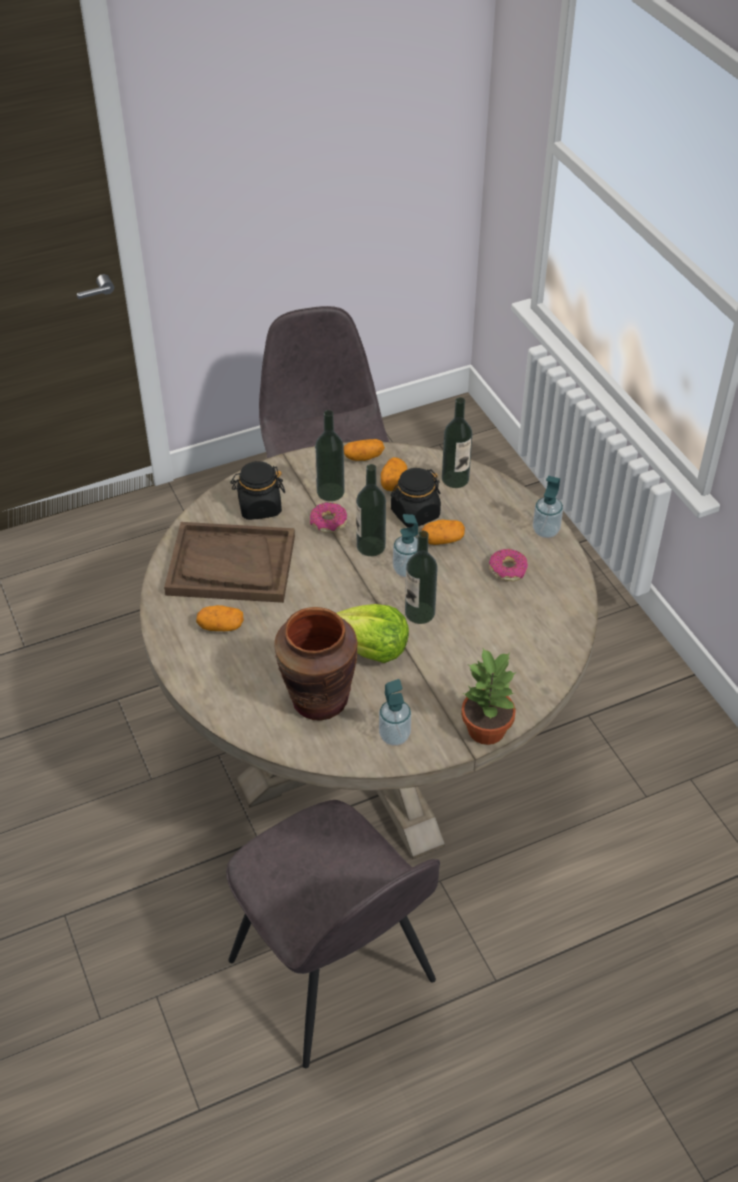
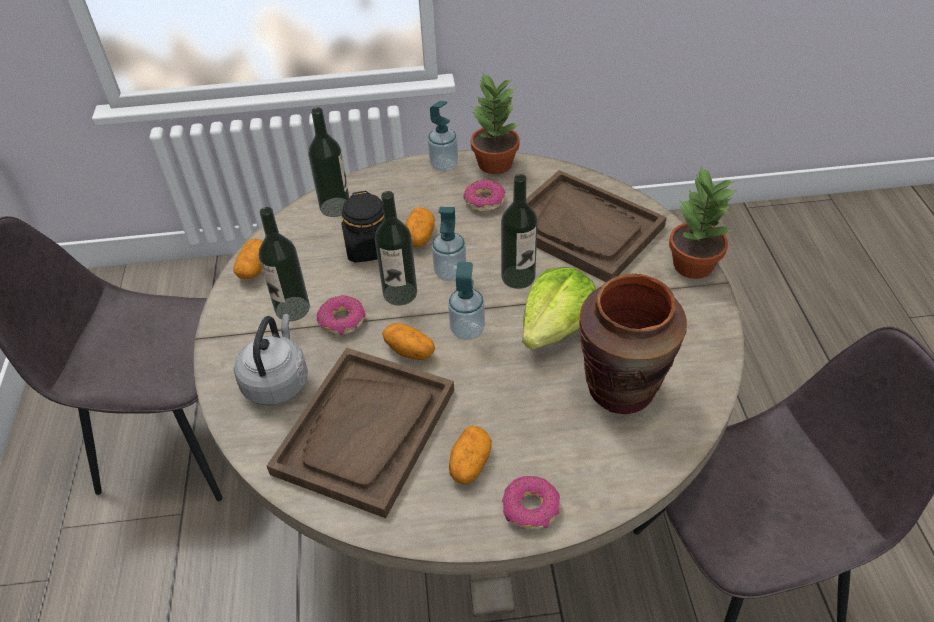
camera: 70 degrees left, 0 degrees up
(193, 667) = (531, 508): none -> donut
(259, 507) = (277, 381): black jar -> grey kettle
(393, 482) = (310, 254): potato -> potato (410, 350)
(394, 735) = (687, 335): soap dispenser -> soap dispenser (467, 330)
(502, 644) = (583, 228): none -> brown tray
(566, 563) = (494, 163): none -> potted plant

